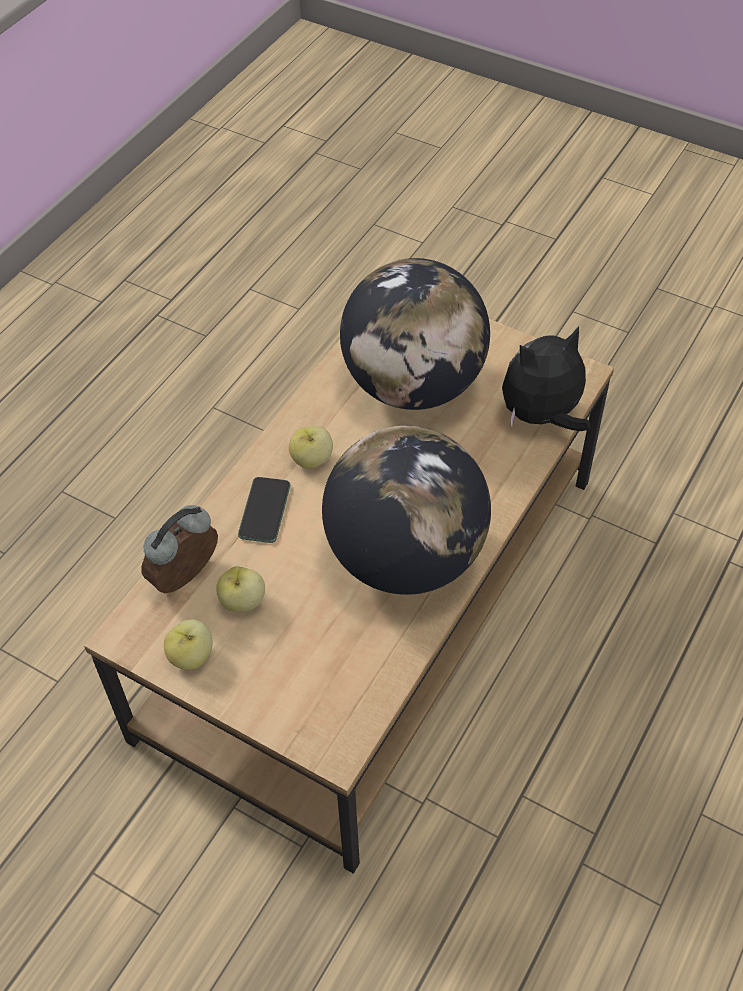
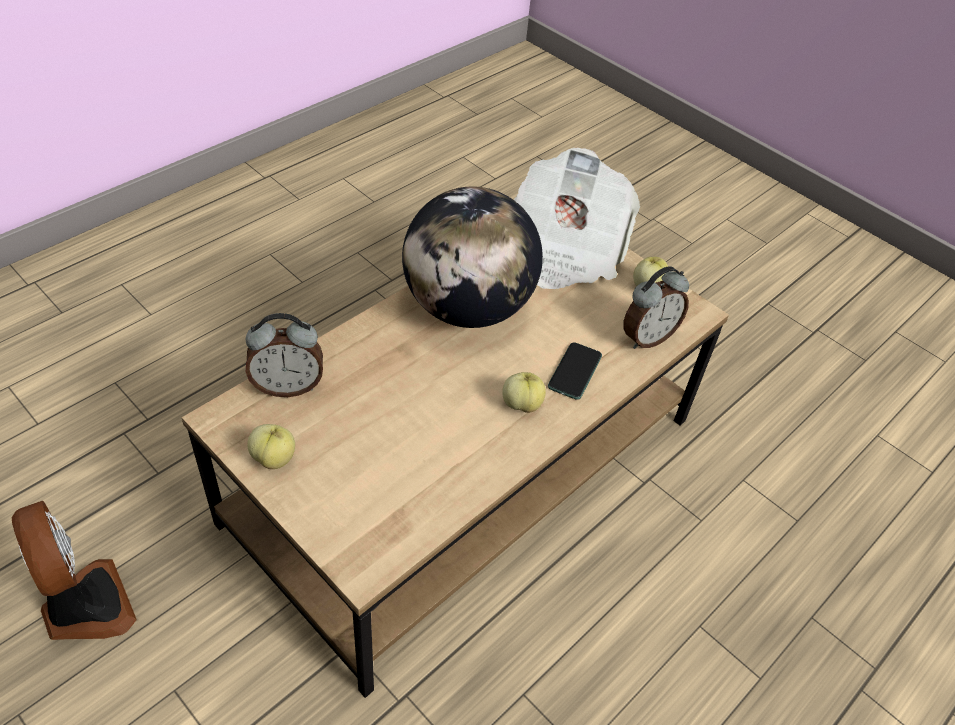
camera: 170 degrees left, 5 degrees down
(242, 602) = (605, 311): apple -> apple (274, 458)
(308, 691) = (567, 249): none -> newspaper
(413, 385) = (394, 452): globe -> none
(542, 417) = (288, 386): plush toy -> alarm clock
(641, 399) = (85, 607): none -> fan

